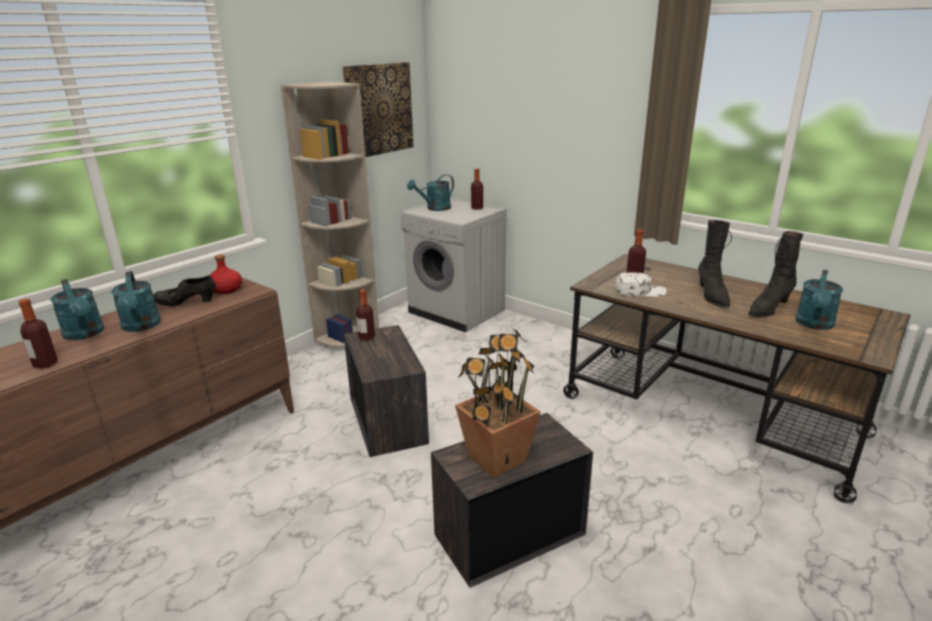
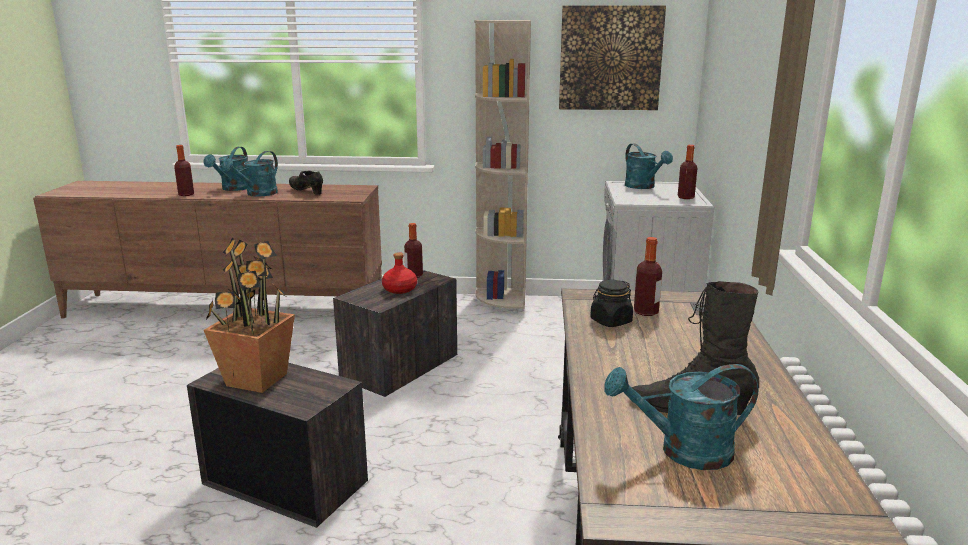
camera: 55 degrees right, 5 degrees down
(225, 290) = (343, 192): red bottle -> red bottle (399, 289)
(434, 208) = (643, 187): turquoise watering can -> turquoise watering can turned 135 degrees counterclockwise
(640, 291) = (610, 321): white cap -> black jar
(712, 296) = (671, 364): black boot -> none

